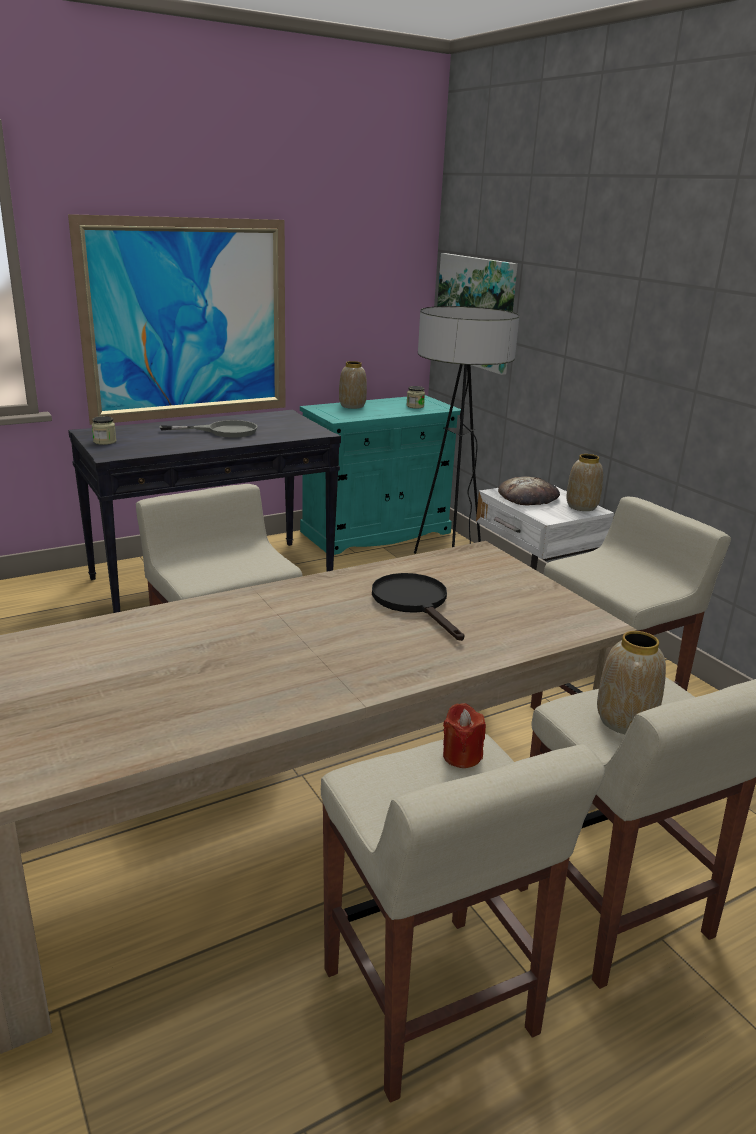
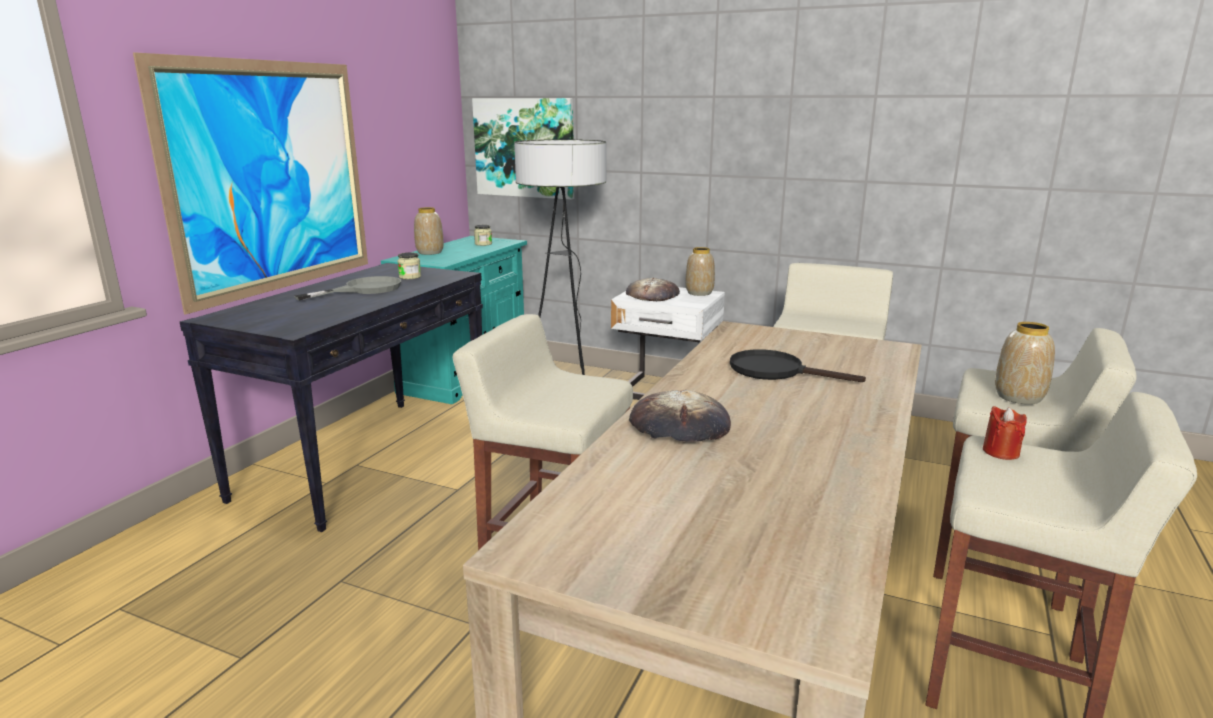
camera: 35 degrees left, 5 degrees down
(105, 441) = (255, 322): jar -> jar (410, 277)
(229, 617) = (679, 426): none -> bread

